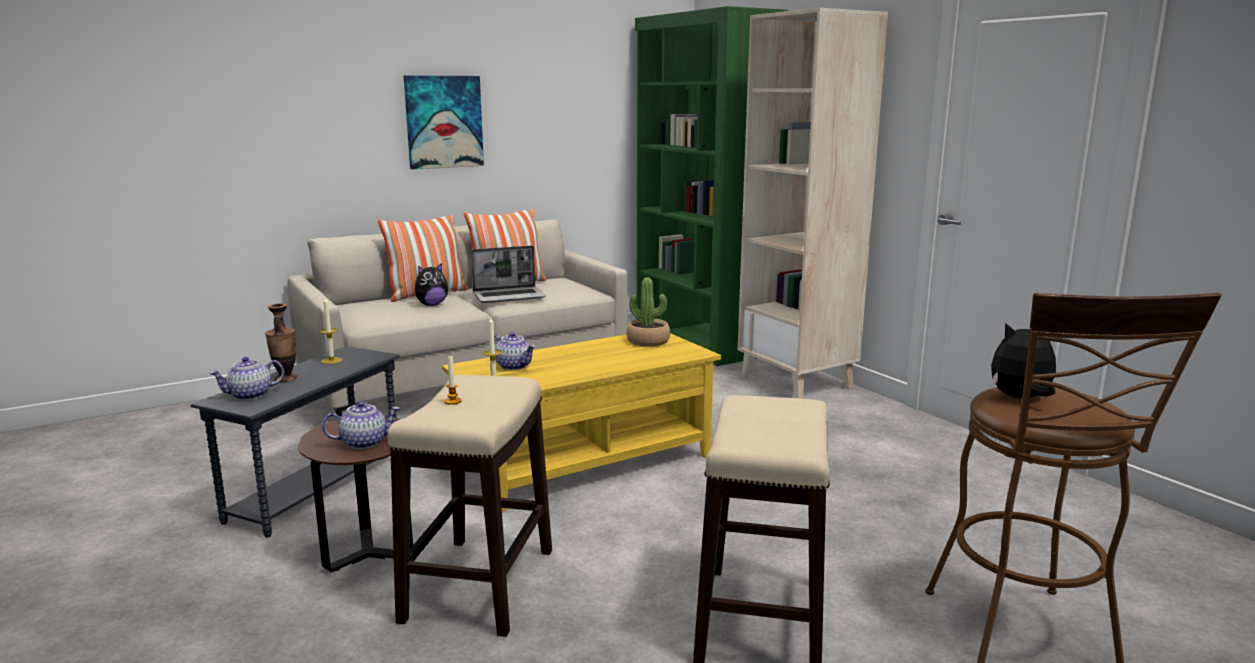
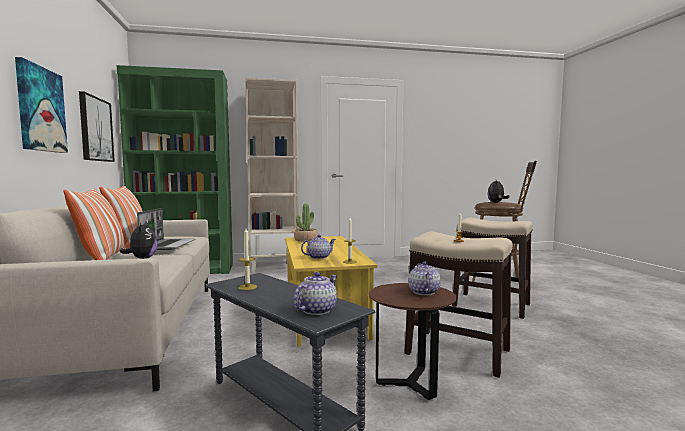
camera: 70 degrees left, 10 degrees down
(250, 395) = (316, 310): teapot -> teapot turned 135 degrees counterclockwise
(285, 379) = (281, 300): vase -> none
(566, 125) = (95, 129): none -> picture

